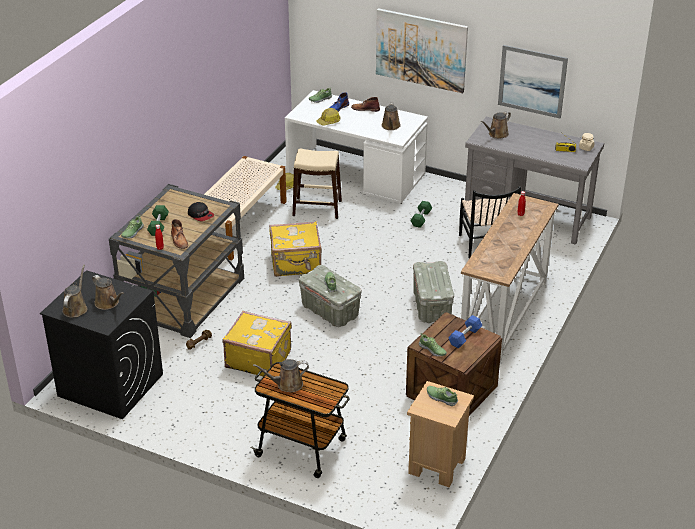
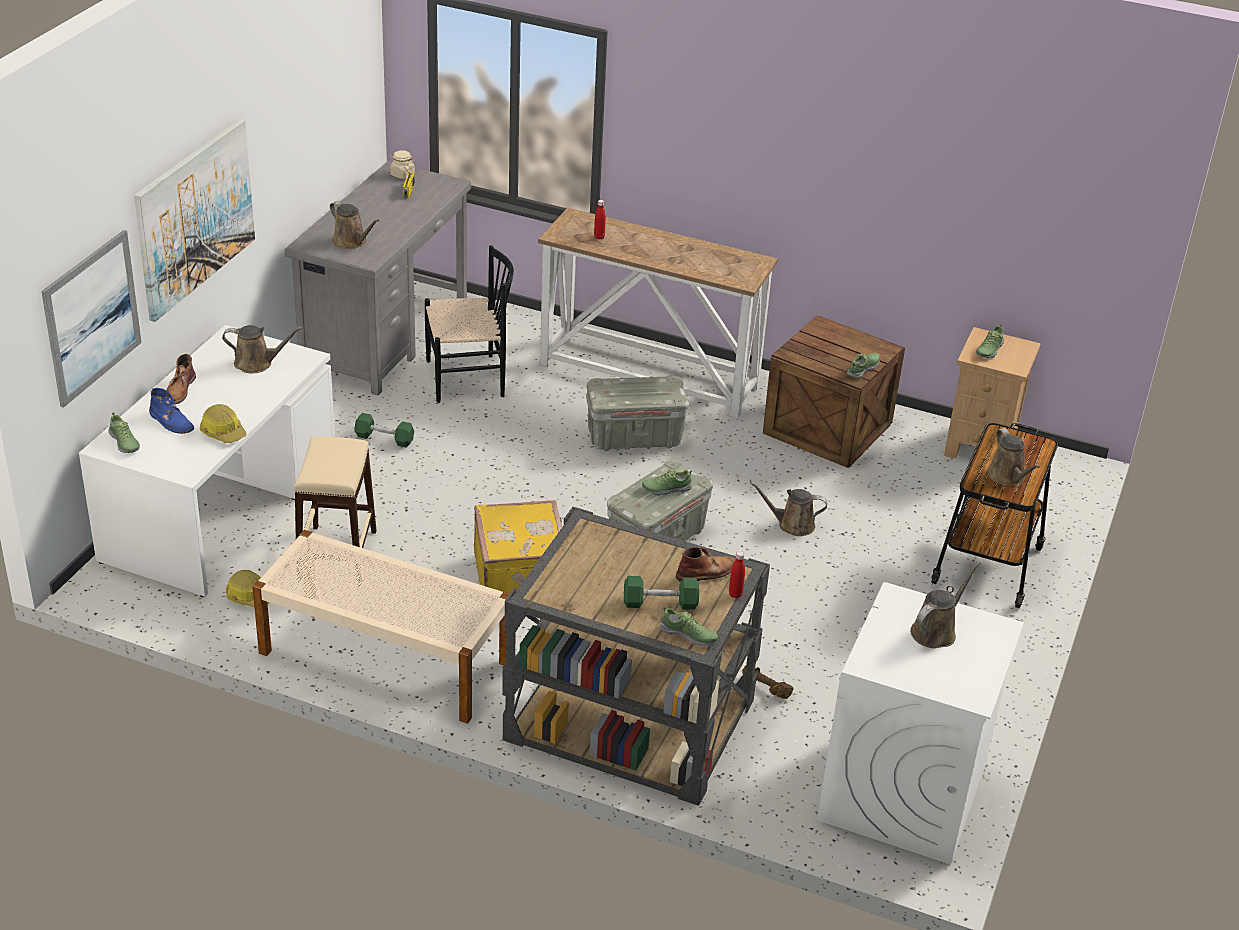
camera: 95 degrees left, 0 degrees up
(76, 308) = (962, 670): brown watering can -> brown watering can (792, 525)
(109, 385) = (903, 794): black washing machine -> white washing machine
(201, 215) = (618, 551): cap -> none
(258, 359) = (794, 615): yellow suitcase -> none
(465, 337) = (827, 342): blue dumbbell -> none
(532, 81) = (311, 141): picture -> picture (92, 317)

